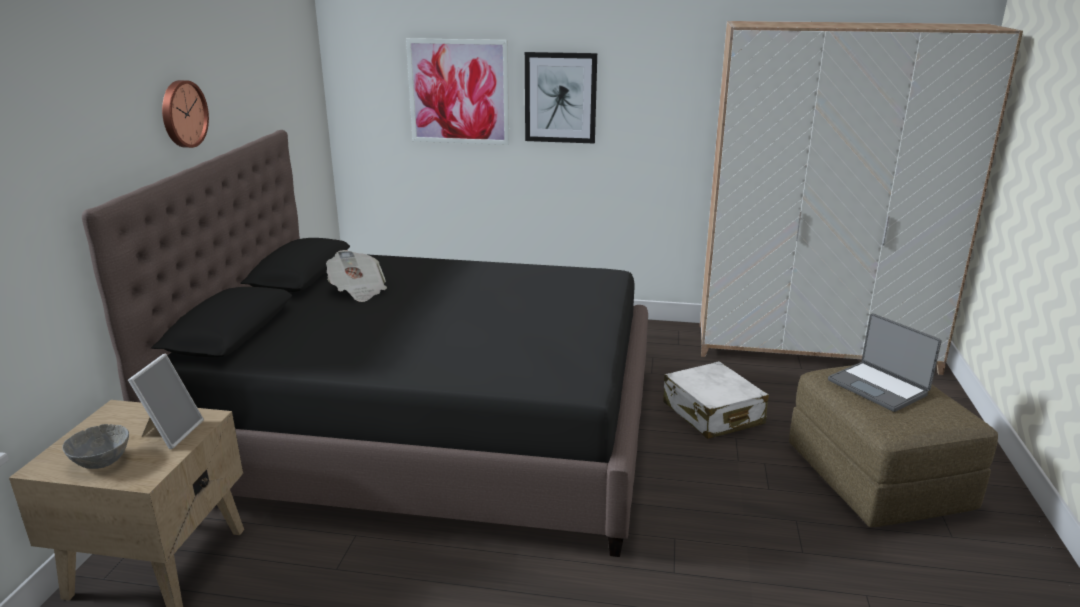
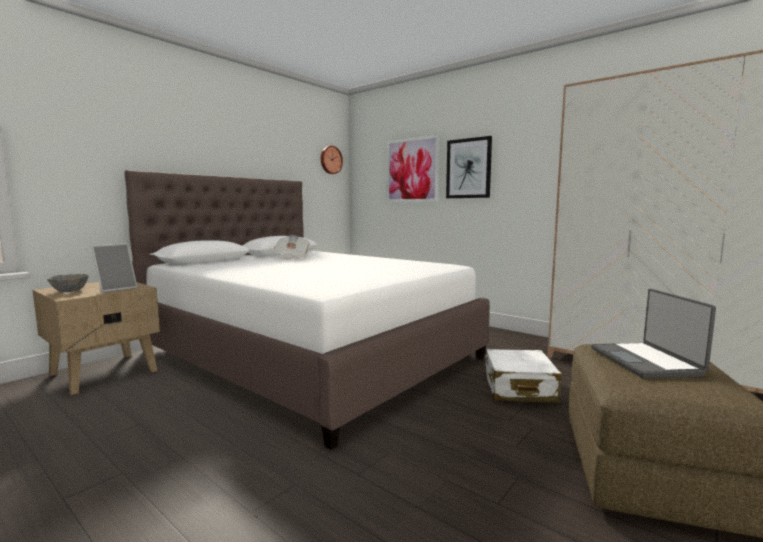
camera: 30 degrees right, 15 degrees down
(182, 114) = (223, 151): wall clock -> wall clock (330, 160)
(428, 430) = (310, 354): black bed -> white bed

